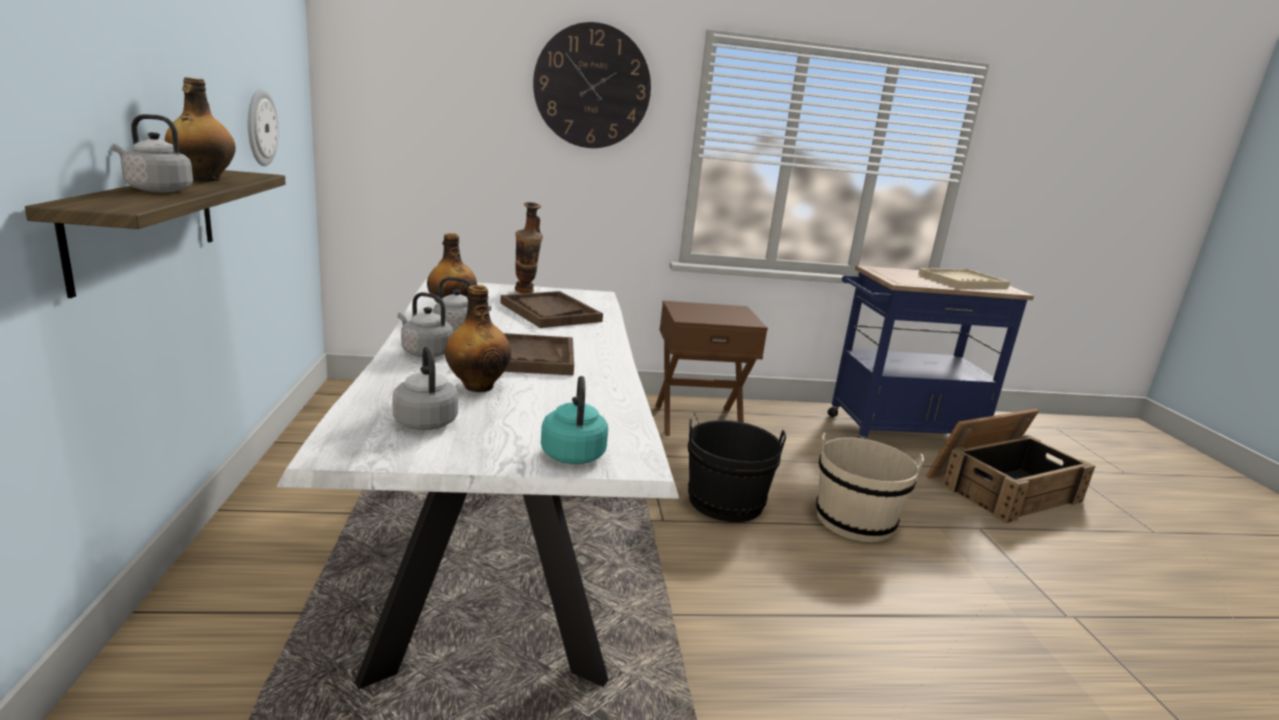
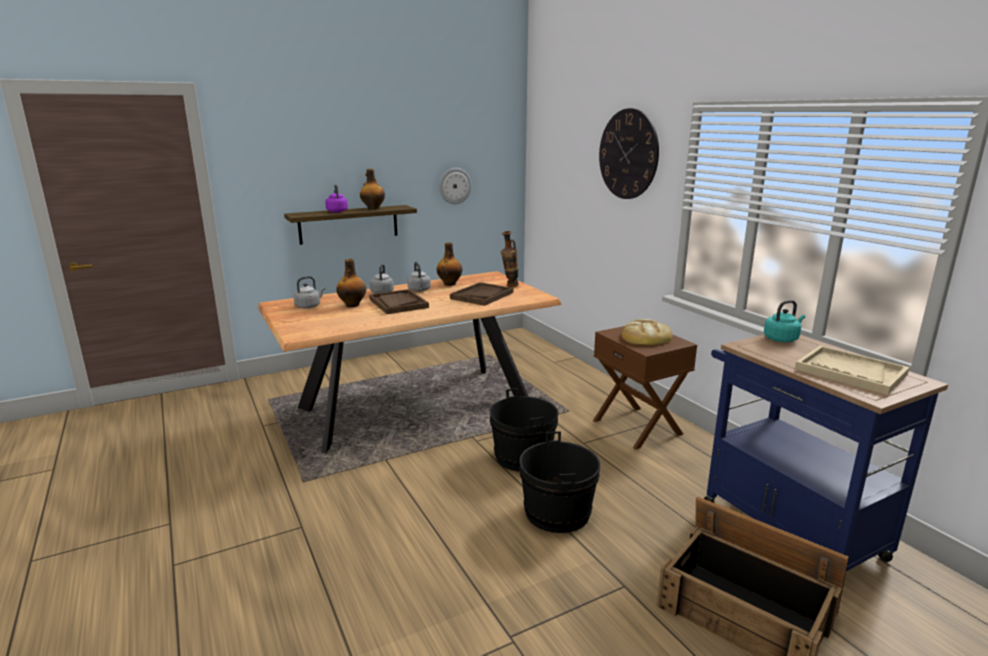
camera: 70 degrees right, 0 degrees up
(156, 190) = (337, 211): grey kettle -> purple kettle
(503, 538) = (415, 405): white dining table -> brown dining table
(573, 453) = (297, 327): turquoise kettle -> turquoise kettle (782, 339)
(711, 312) = (645, 337): none -> bread
(854, 520) = (557, 513): beige bucket -> black bucket

